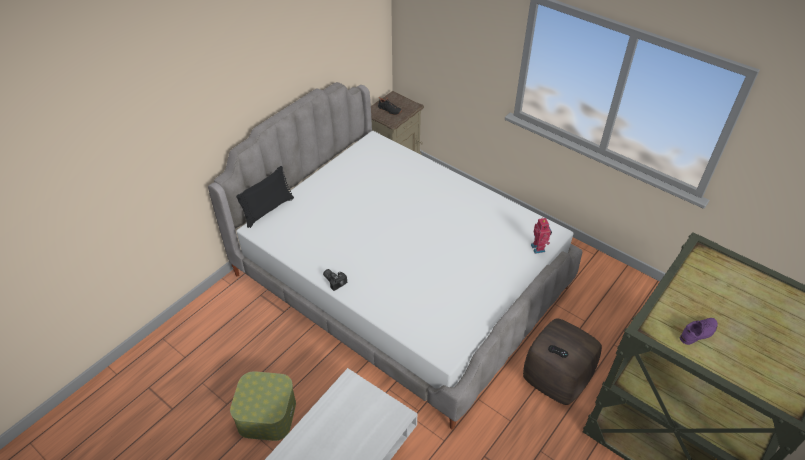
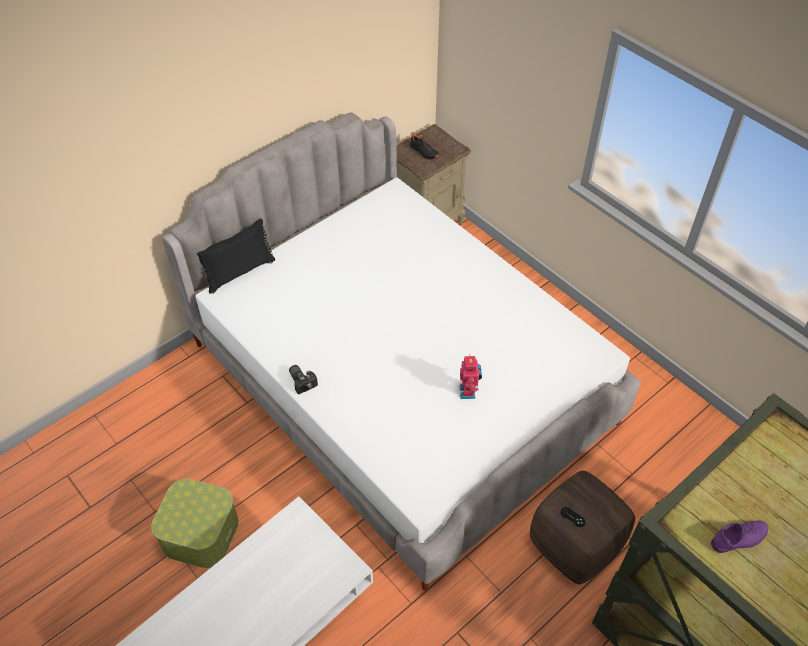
camera: 10 degrees right, 5 degrees up
(539, 248) = (577, 373): toy robot -> toy robot (468, 392)

